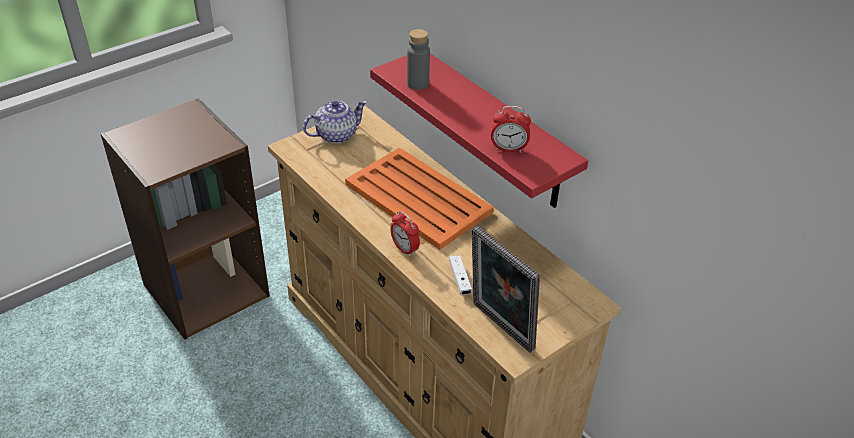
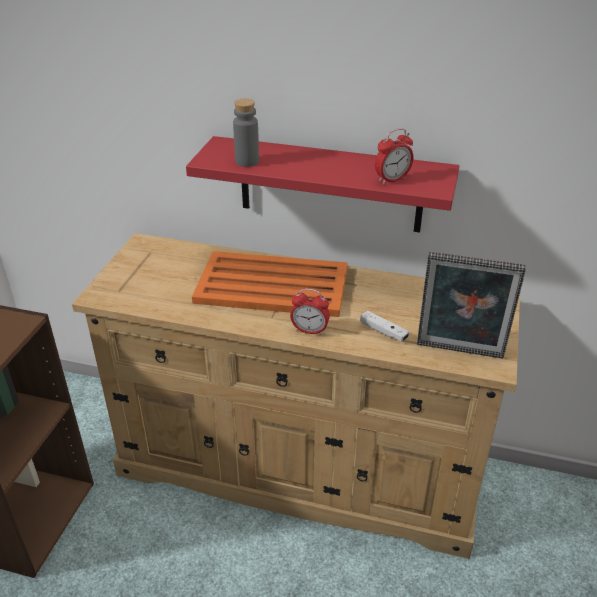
camera: 35 degrees left, 5 degrees down
(335, 135) = (134, 267): teapot -> none

